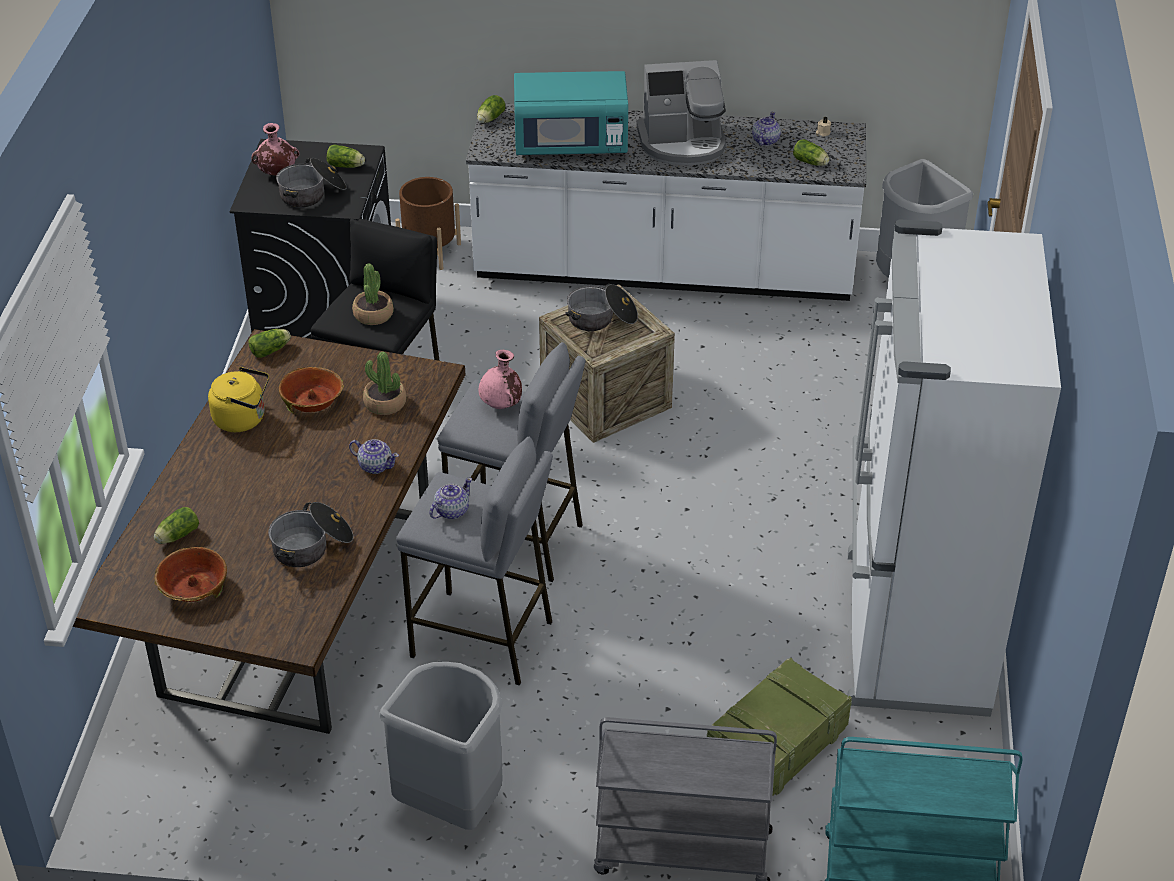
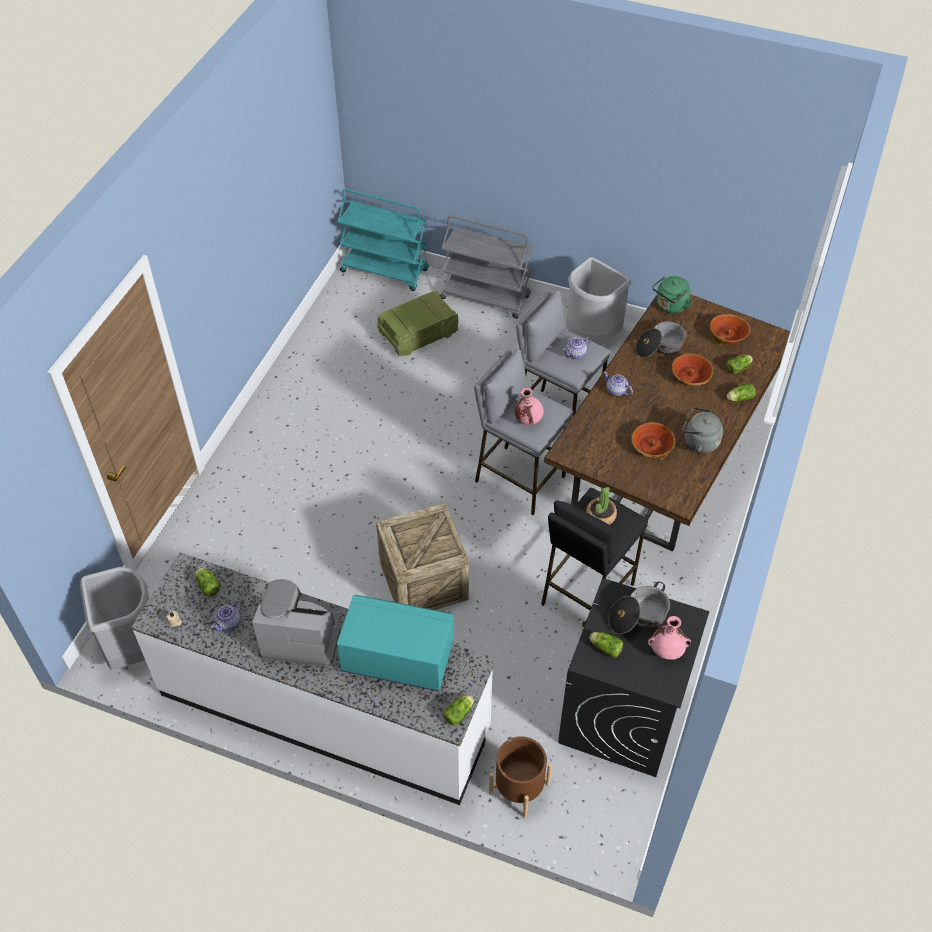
camera: 165 degrees left, 10 degrees up
(243, 419) = (698, 442): yellow kettle -> grey kettle
(258, 508) = (690, 377): none -> bowl
(271, 350) = (677, 496): lettuce -> lettuce (739, 398)
(299, 623) = (670, 306): none -> green kettle
(385, 403) = (604, 435): potted plant -> none
(601, 319) = (423, 546): cooking pot -> none
(912, 632) = (315, 375): white fridge -> none

